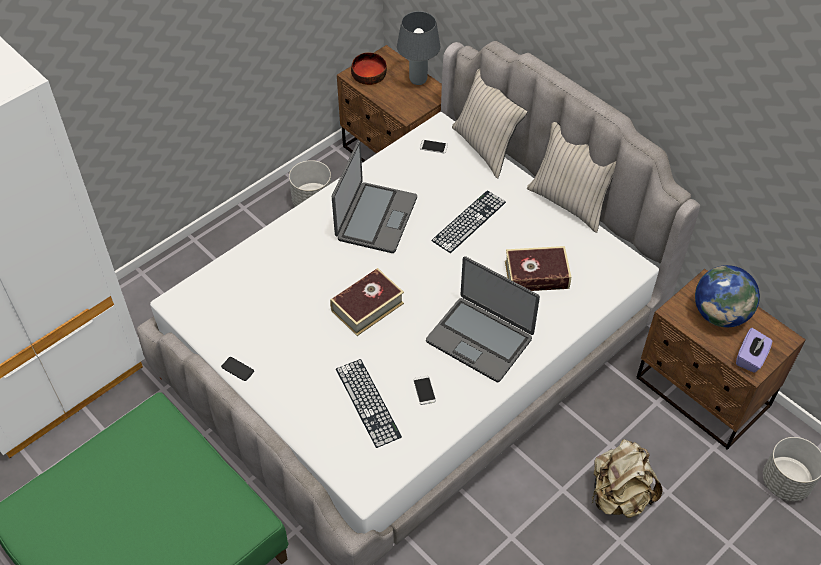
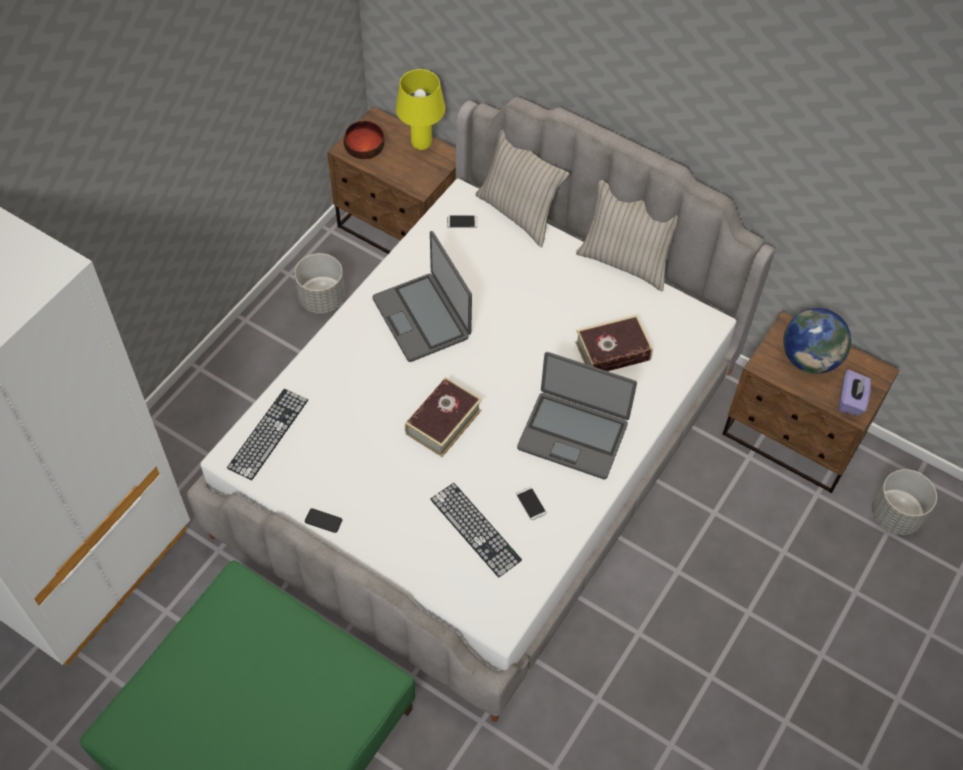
camera: 15 degrees left, 5 degrees up
(375, 218) = (422, 317): laptop -> laptop turned 150 degrees clockwise
(417, 80) = (421, 144): grey table lamp -> yellow table lamp
(469, 221) = (524, 303): keyboard -> keyboard (268, 433)
(619, 496) = (736, 565): beige backpack -> none

